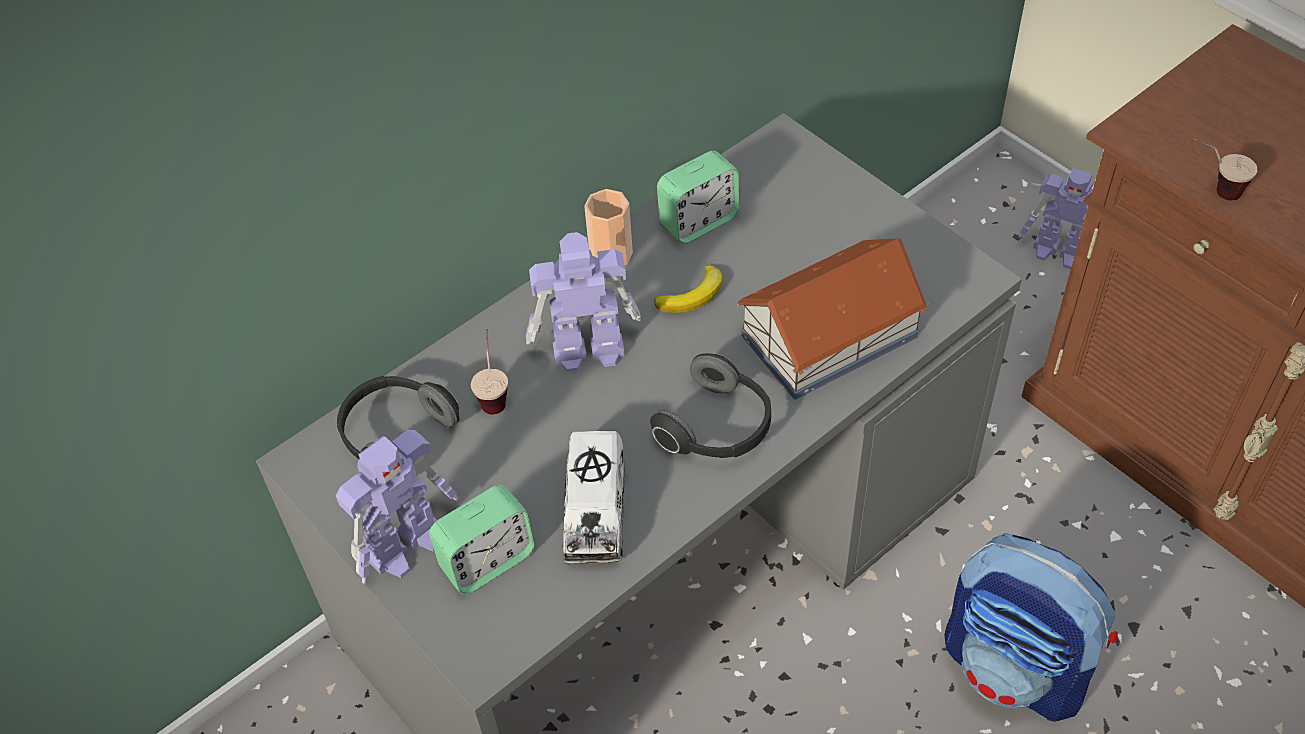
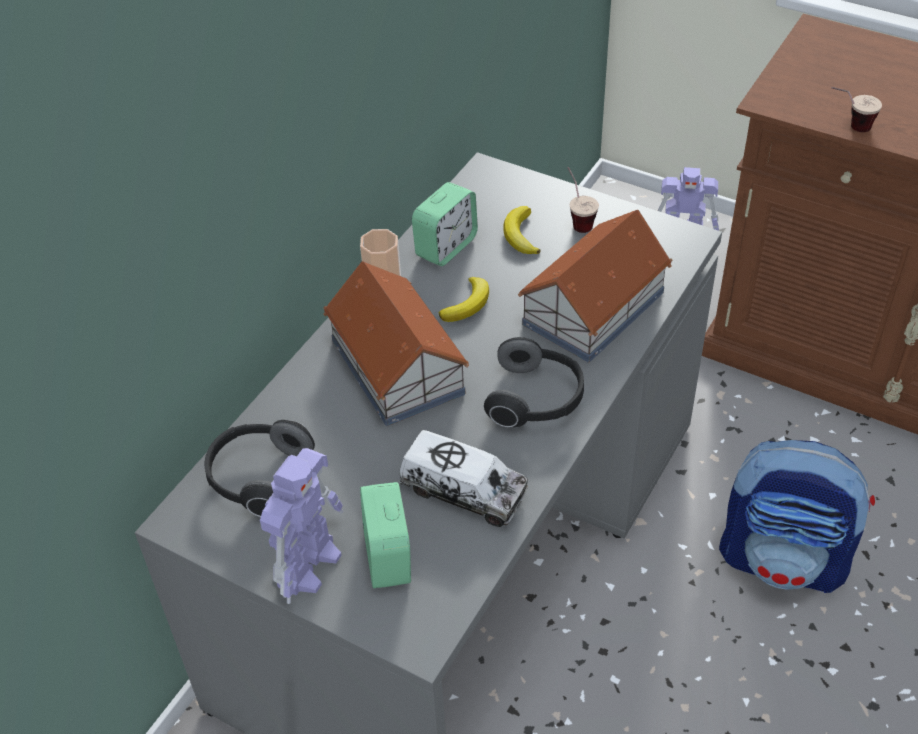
camera: 20 degrees left, 5 degrees down
(488, 561) = (388, 557): alarm clock -> alarm clock turned 135 degrees clockwise
(494, 393) = (331, 421): cup -> cup (577, 220)
(586, 351) = (397, 368): toy robot -> toy house
(595, 511) = (464, 491): toy truck -> toy truck turned 45 degrees counterclockwise
(787, 226) = (520, 235): none -> banana

